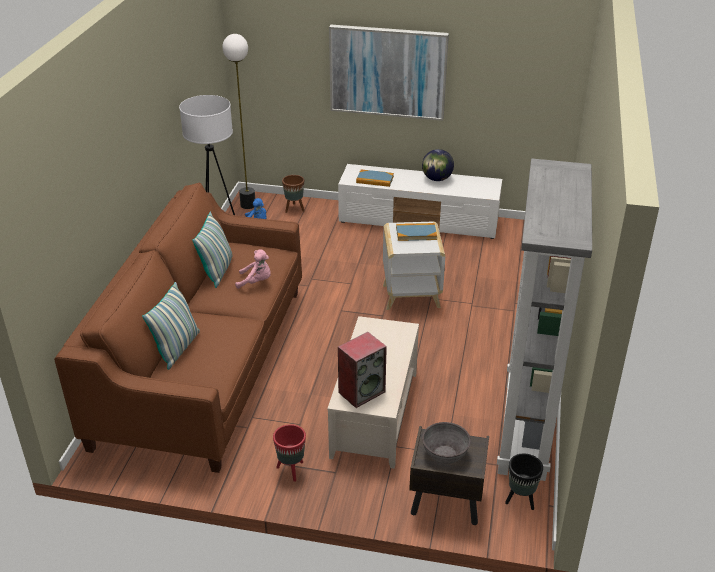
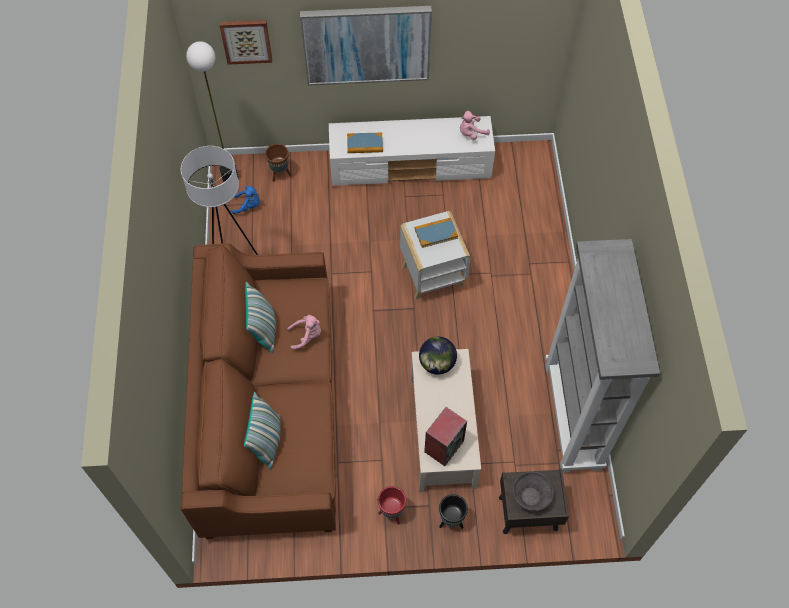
camera: 15 degrees left, 25 degrees up
(281, 53) = (246, 41): none -> picture
(437, 179) = (426, 130): globe -> globe (437, 363)
(479, 186) = (471, 133): none -> pink plush toy
(520, 501) = (586, 496): black planter -> black planter (451, 521)

